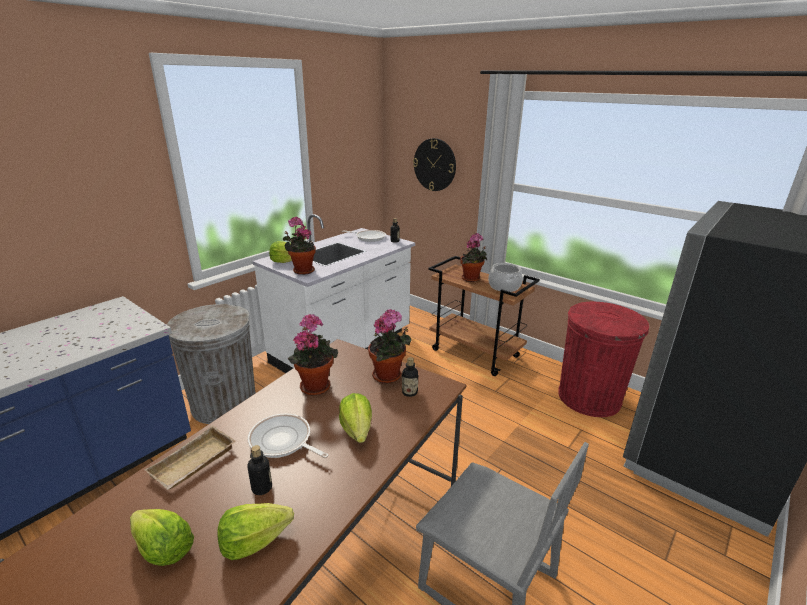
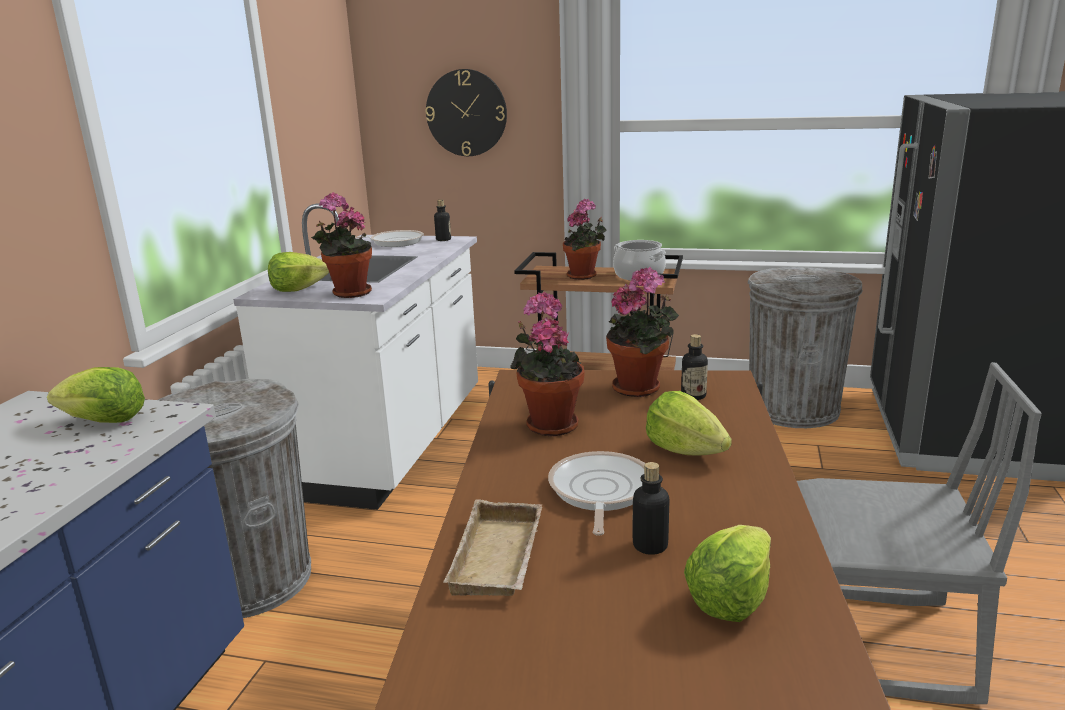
camera: 25 degrees left, 5 degrees down
(163, 549) = (613, 658): lettuce -> lettuce (104, 421)
(283, 441) = (599, 492): frying pan -> frying pan turned 90 degrees clockwise
(589, 397) = (793, 409): red trash can -> grey trash can

